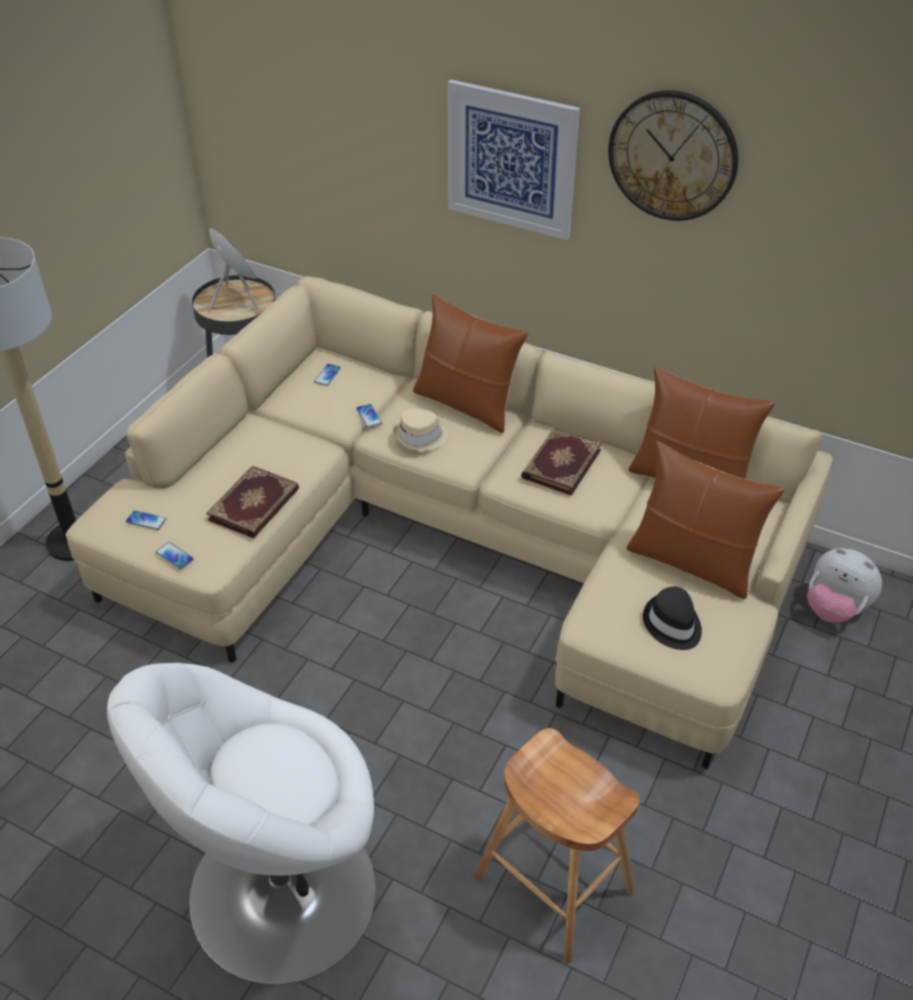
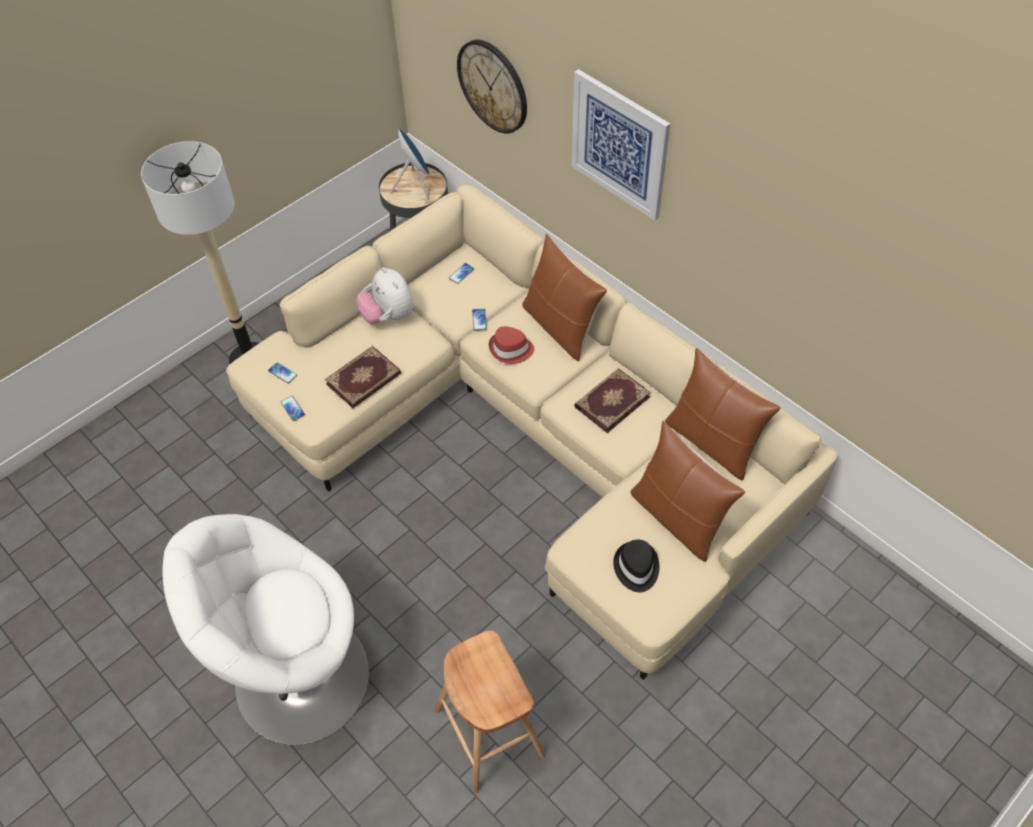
camera: 20 degrees right, 10 degrees up
(420, 437) = (511, 349): beige hat -> red hat
(673, 156) = (736, 184): wall clock -> wall clock (493, 86)
(834, 609) = (812, 575): plush toy -> plush toy (388, 316)

